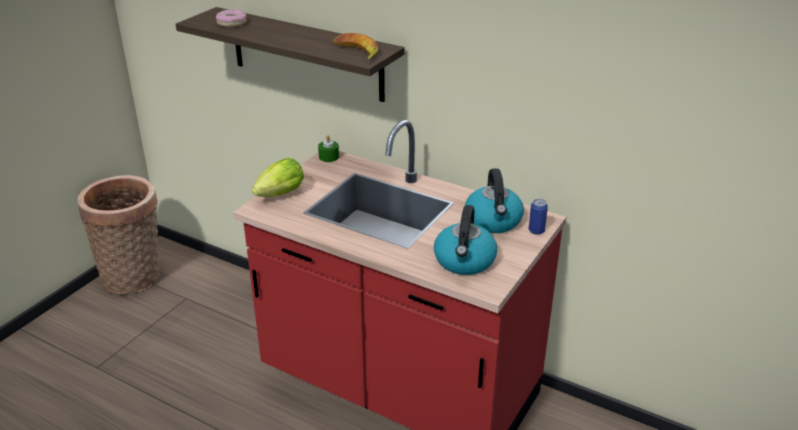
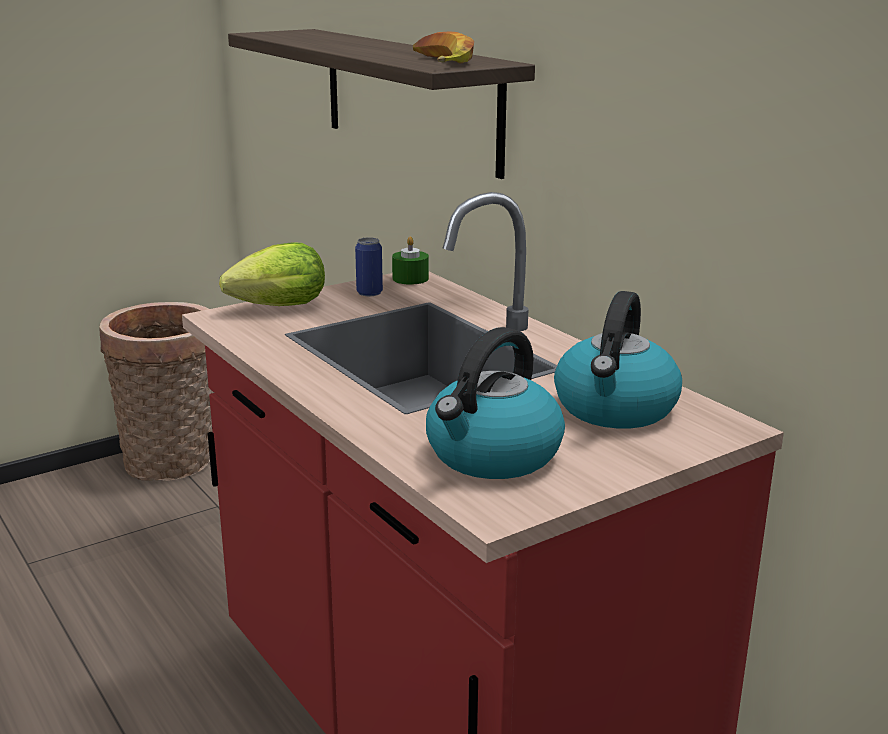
camera: 25 degrees right, 10 degrees down
(231, 23) = (304, 36): donut -> none
(536, 230) = (693, 440): can -> can (369, 293)

